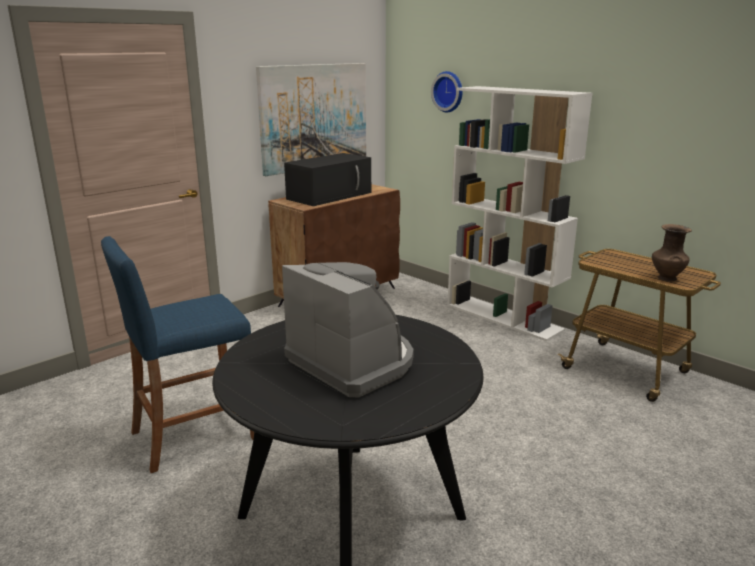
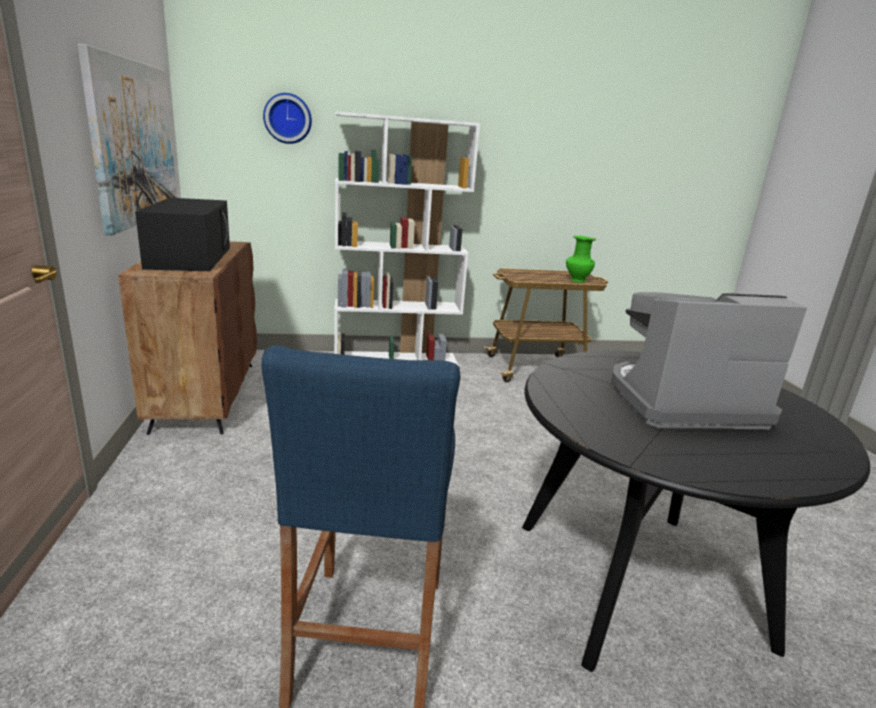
camera: 55 degrees left, 0 degrees up
(666, 278) = (577, 280): brown vase -> green vase

